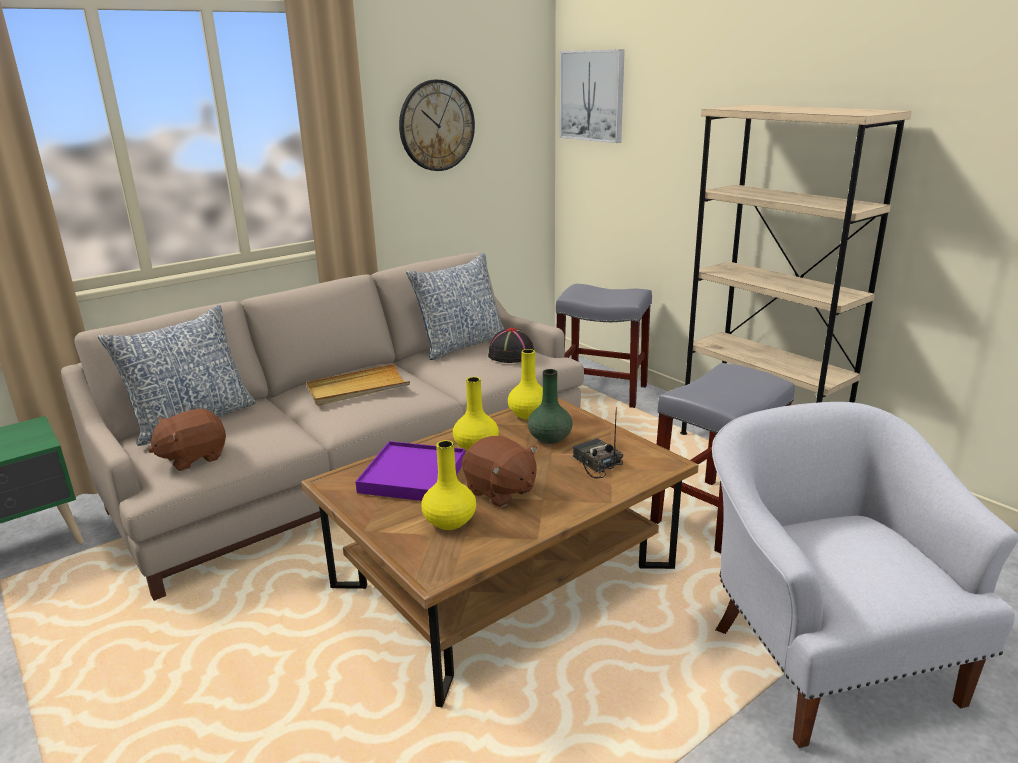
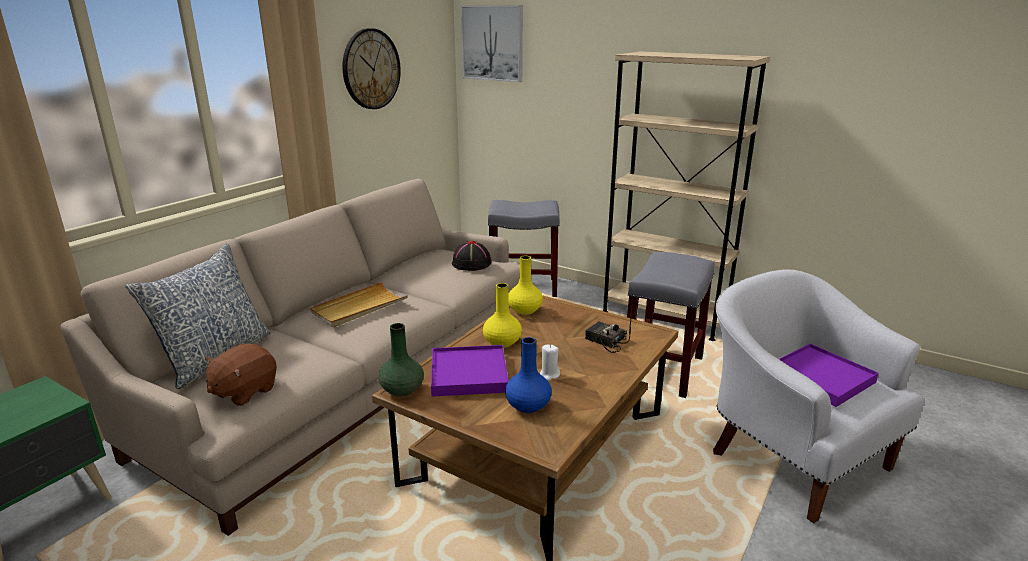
camera: 20 degrees left, 0 degrees up
(449, 521) = (527, 405): yellow vase -> blue vase
(461, 344) = (421, 259): pillow -> none
(500, 491) = (549, 375): brown plush toy -> white candle
(550, 438) = (555, 326): green vase -> green vase (402, 389)
(854, 555) = (821, 378): none -> purple tray

